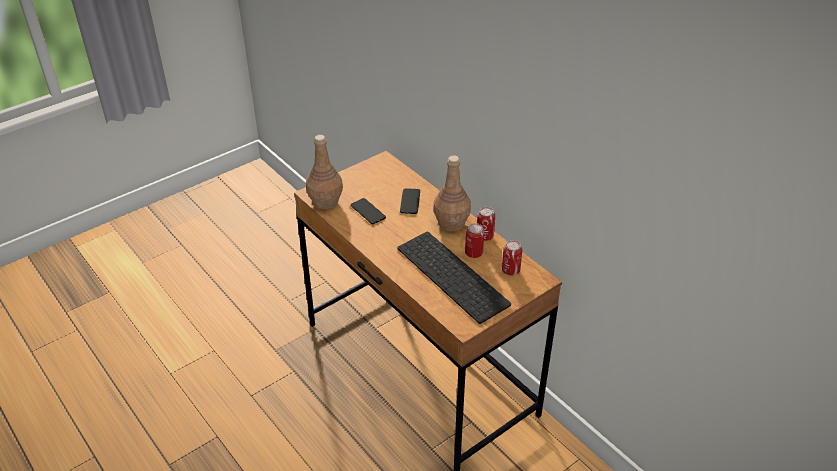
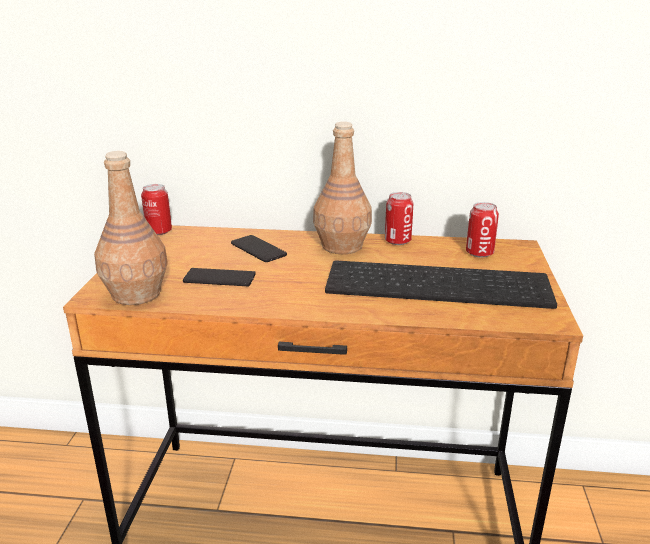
camera: 45 degrees left, 15 degrees down
(473, 253) = (416, 257): can -> can (159, 231)

